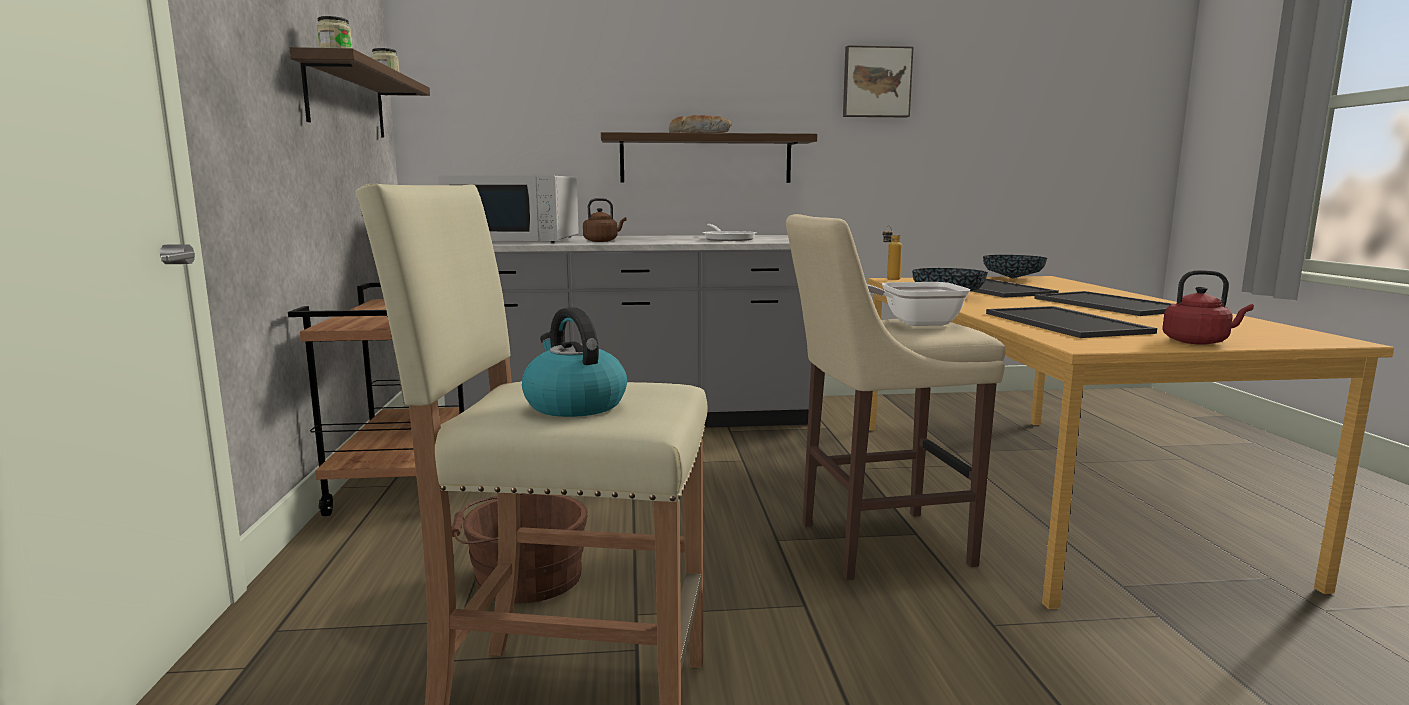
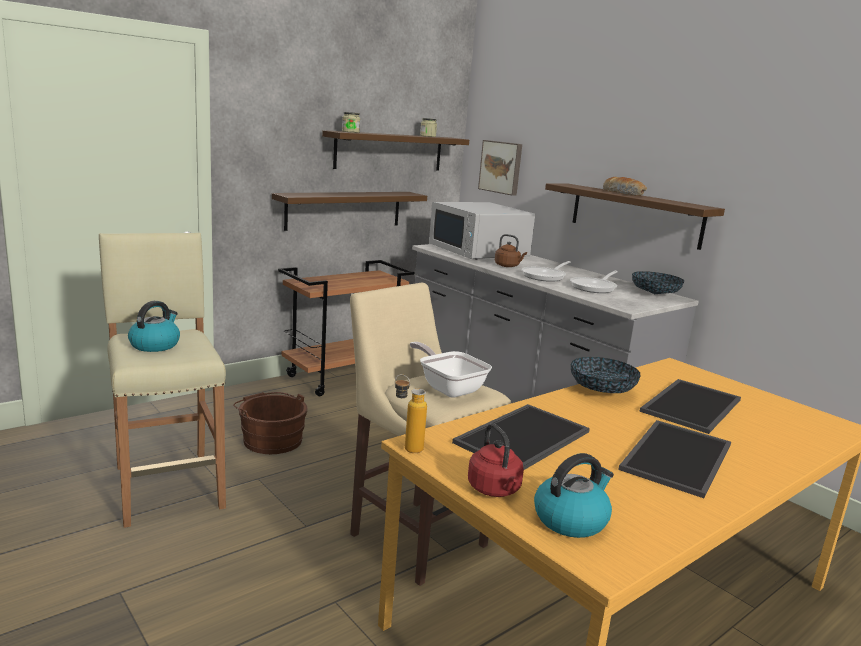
camera: 55 degrees right, 5 degrees up
(324, 198) = (344, 210): none -> shelf
(665, 240) = (545, 276): none -> frying pan
(876, 82) = (807, 163): picture -> picture (501, 167)
(889, 279) = (673, 365): bottle -> bottle (406, 447)
(1012, 278) = (799, 411): bowl -> bowl (655, 294)
(1253, 335) = (571, 519): none -> kettle

